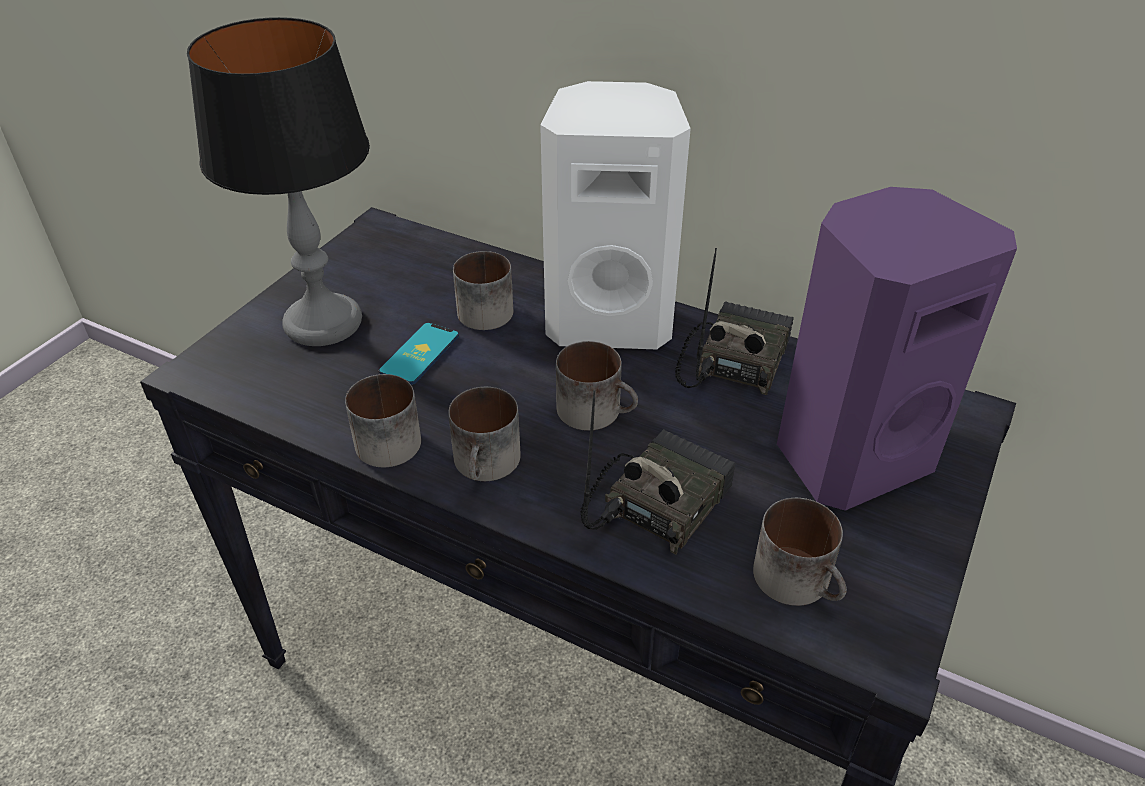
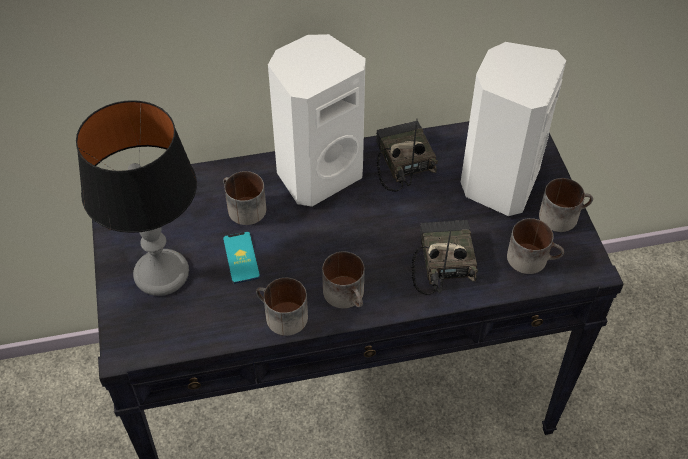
camera: 40 degrees left, 10 degrees up
(597, 410) = (367, 231): mug -> mug (562, 215)
(849, 455) = (498, 182): purple speaker -> white speaker

